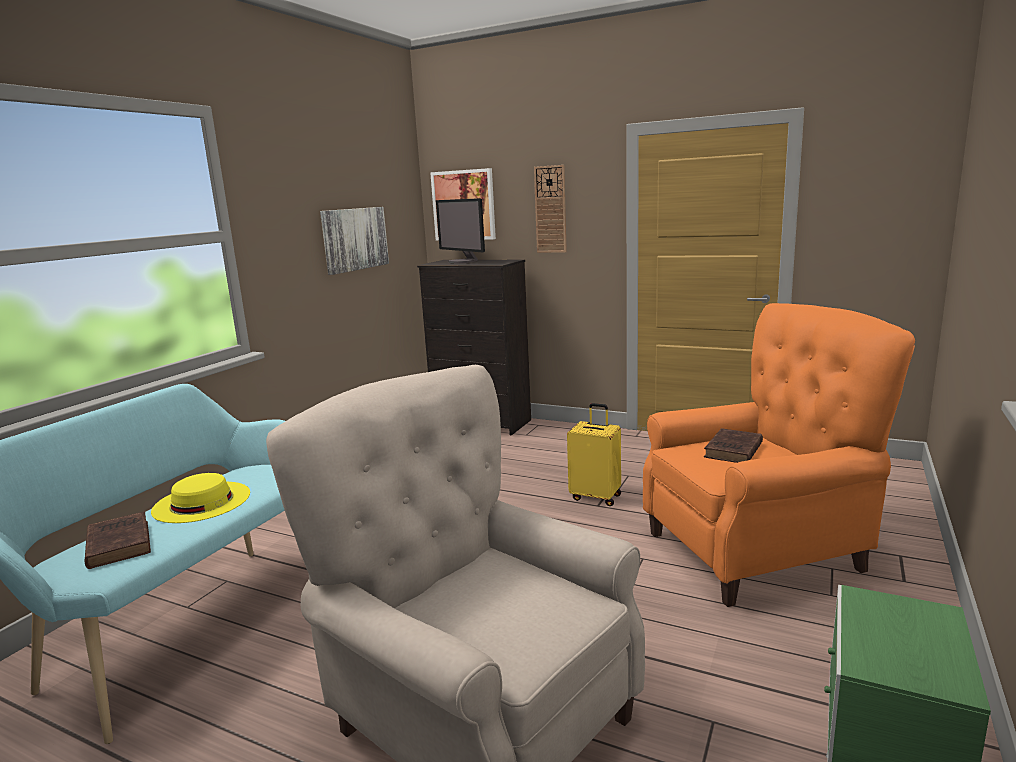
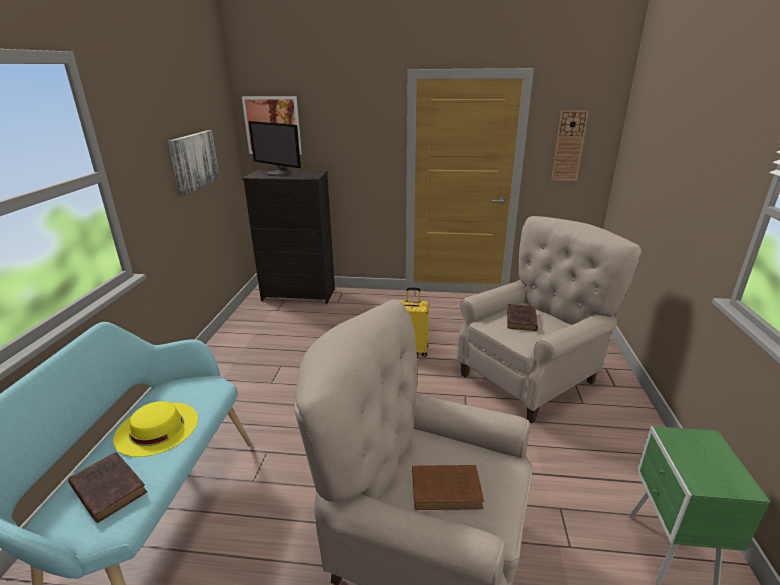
camera: 20 degrees left, 10 degrees up
(481, 612) = (448, 490): none -> brown book
(550, 209) = (347, 132): wall clock -> wall clock (569, 146)
(761, 550) = (531, 377): orange armchair -> beige armchair

